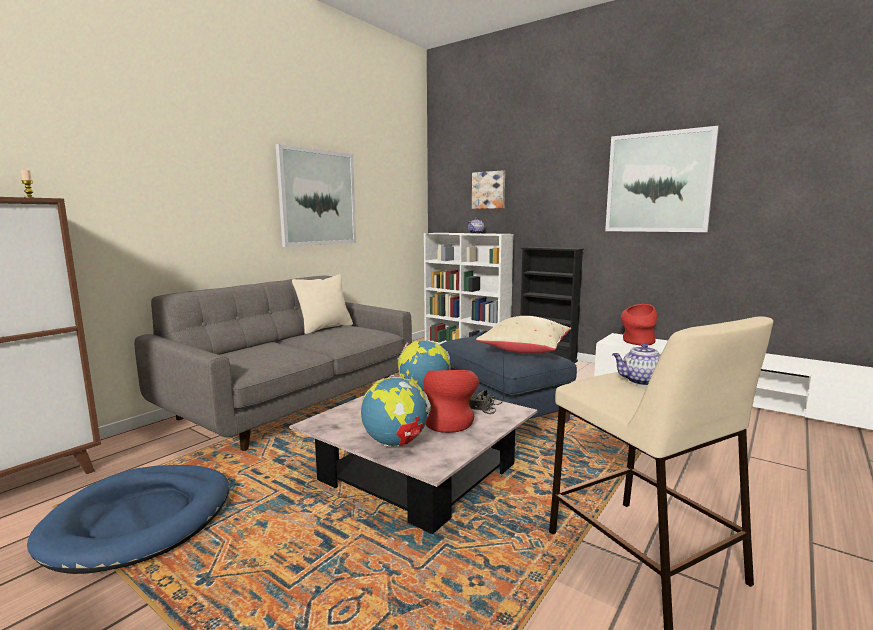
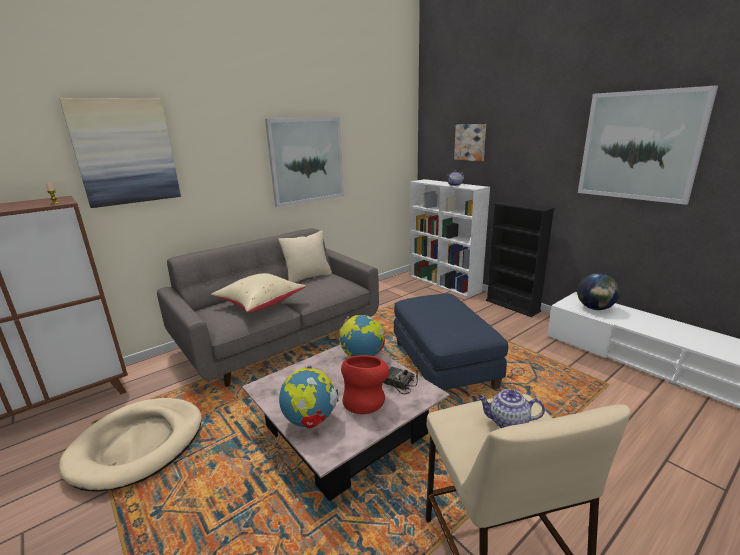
camera: 15 degrees right, 10 degrees up
(112, 157) = (125, 152): none -> picture
(141, 520) = (138, 445): blue dog bed -> beige dog bed
(524, 351) = (463, 321): beige pillow -> beige pillow (260, 303)
(637, 342) = (594, 308): red vase -> globe

